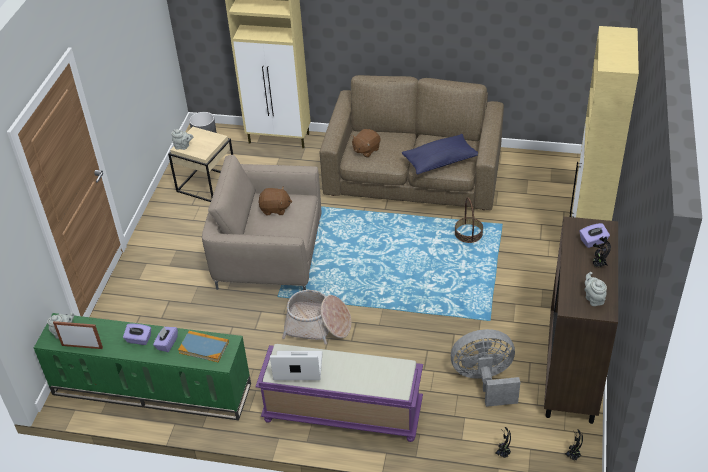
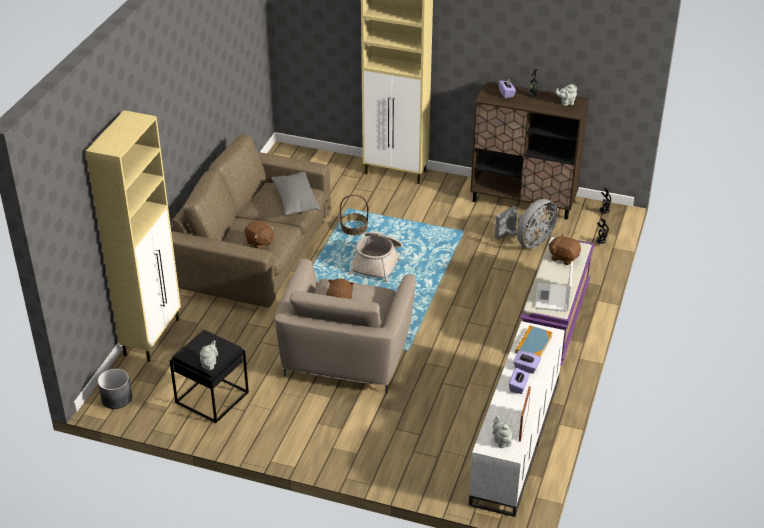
camera: 85 degrees left, 5 degrees down
(150, 390) = (516, 441): green tv stand -> white tv stand
(206, 184) = (212, 398): beige side table -> black side table
(317, 326) = (452, 327): basket -> basket (377, 263)
(374, 373) = (563, 257): none -> brown plush toy
(440, 161) = (295, 201): blue pillow -> grey pillow
(485, 381) = (528, 242): grey fan -> grey fan turned 135 degrees counterclockwise

